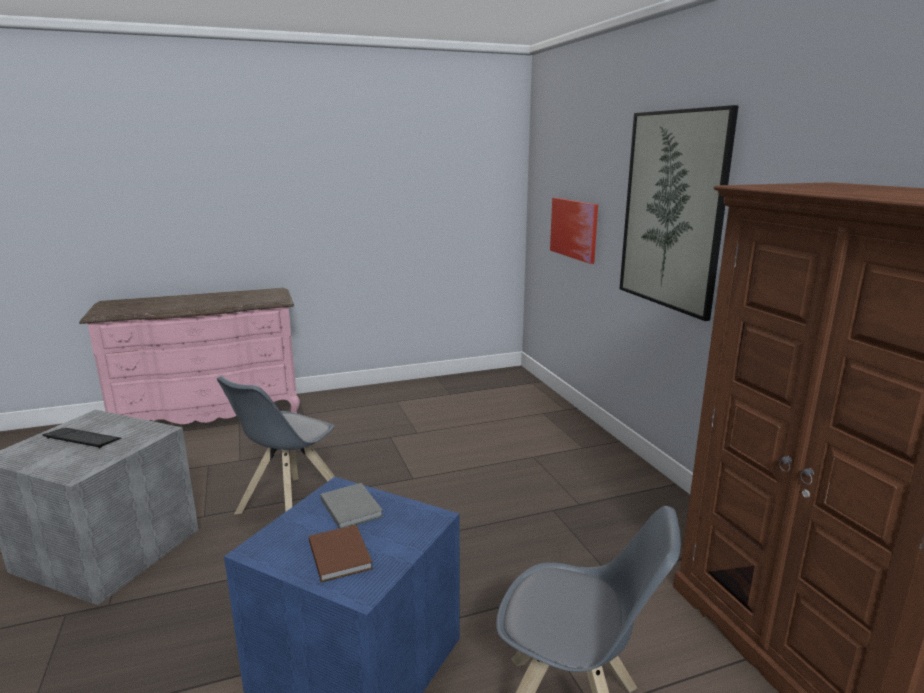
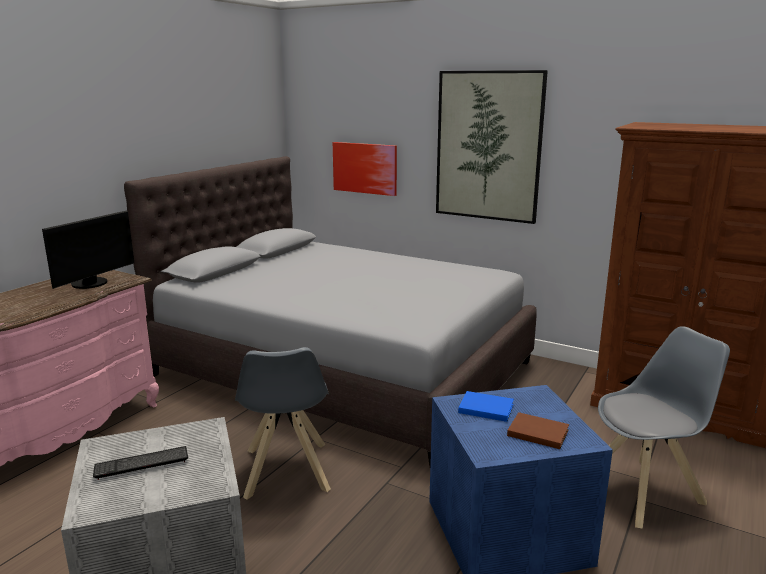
camera: 40 degrees left, 0 degrees up
(248, 299) = (92, 284): none -> monitor
(351, 507) = (484, 408): grey book -> blue book
(469, 438) = (343, 368): none -> grey bed

